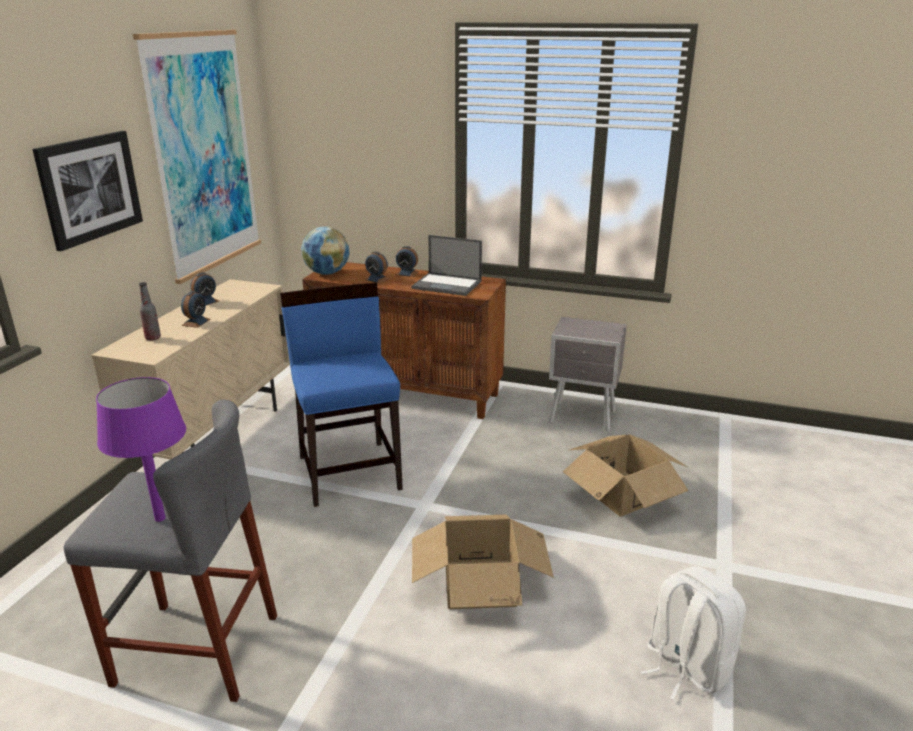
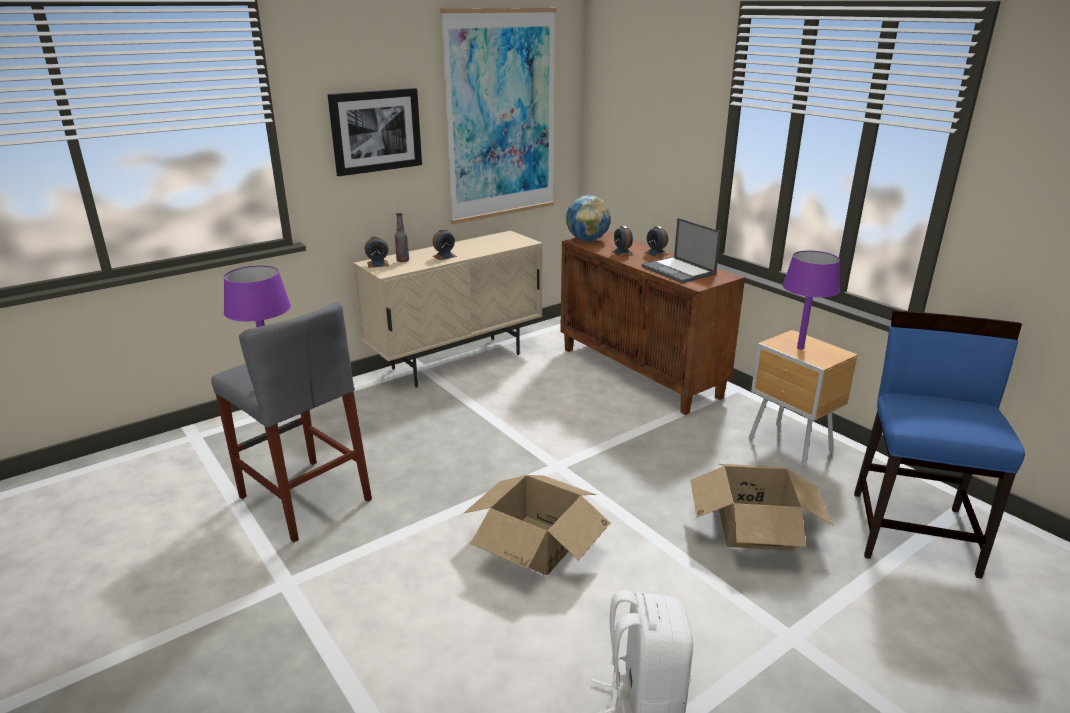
camera: 35 degrees right, 0 degrees up
(205, 302) = (470, 243): alarm clock -> alarm clock (378, 264)
(350, 471) = (526, 418): blue chair -> blue chair (914, 531)
(583, 418) = (790, 446): grey nightstand -> brown nightstand
(585, 330) = (800, 348): none -> purple table lamp

